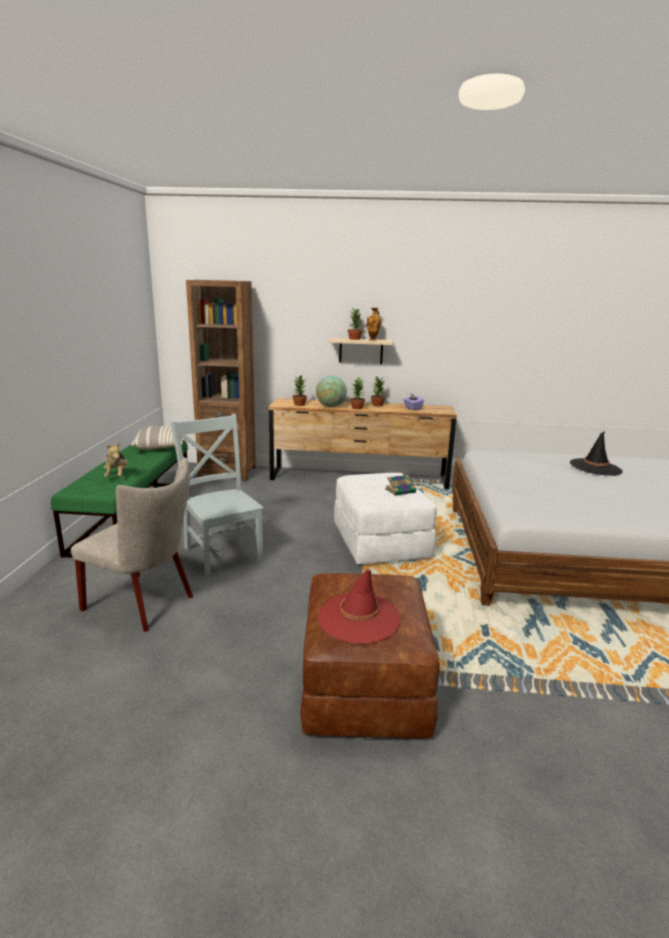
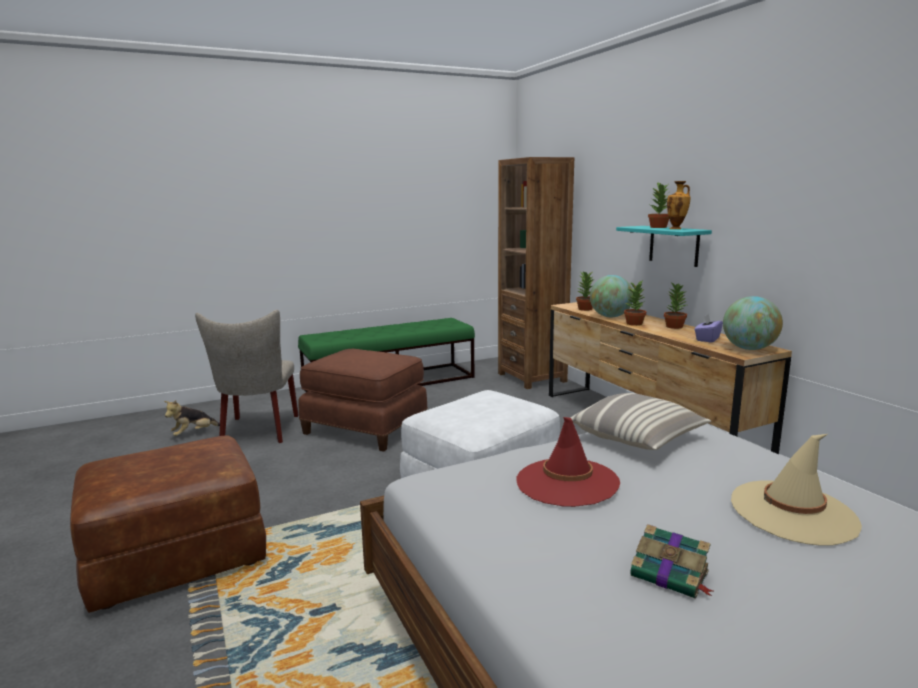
camera: 60 degrees right, 5 degrees down
(117, 475) = (355, 335): plush toy -> plush toy (193, 434)
(160, 446) = (440, 326): pillow -> pillow (637, 438)
(222, 552) = (366, 428): grey chair -> brown ottoman
(359, 618) = (135, 465): red hat -> red hat (567, 482)
(361, 351) = (674, 245): beige shelf -> turquoise shelf
(401, 491) = (478, 419): book -> book (671, 575)
(440, 409) = (749, 349): none -> globe
(595, 467) = (793, 512): black hat -> beige hat

